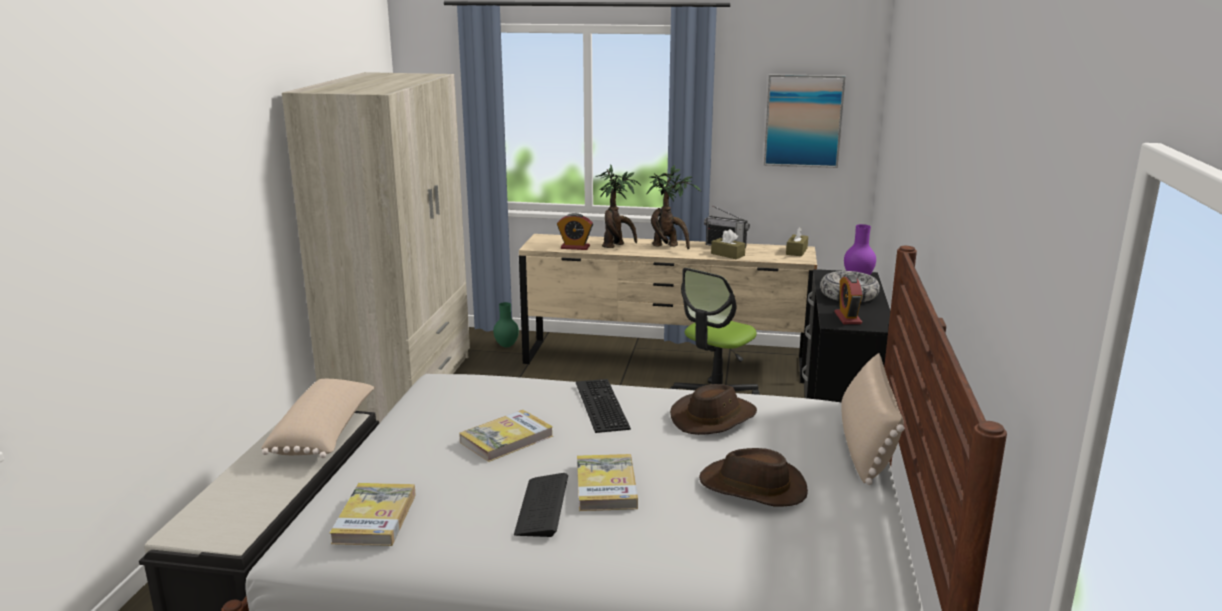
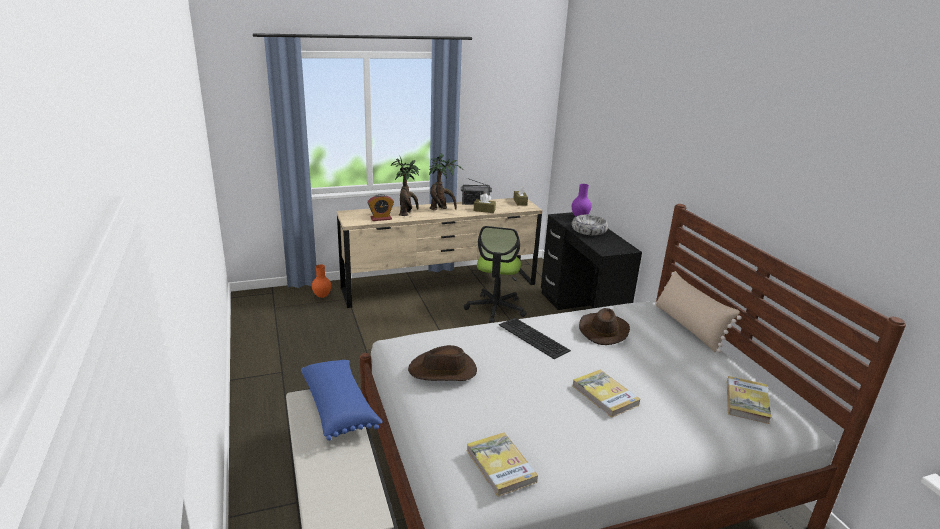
camera: 30 degrees left, 5 degrees up
(325, 434) = (339, 408): beige pillow -> blue pillow
(402, 385) = (273, 345): beige wardrobe -> none
(506, 439) = (509, 379): book -> book (746, 402)
(507, 345) = (322, 296): green vase -> orange vase
(542, 506) = (588, 422): keyboard -> none
(753, 487) = (676, 372): brown hat -> brown hat (443, 370)
(803, 121) = (512, 115): picture -> none
(847, 318) = (607, 246): alarm clock -> none

